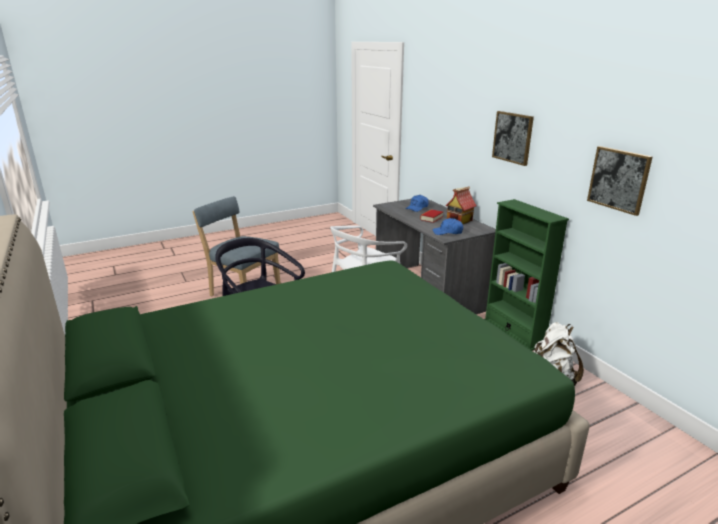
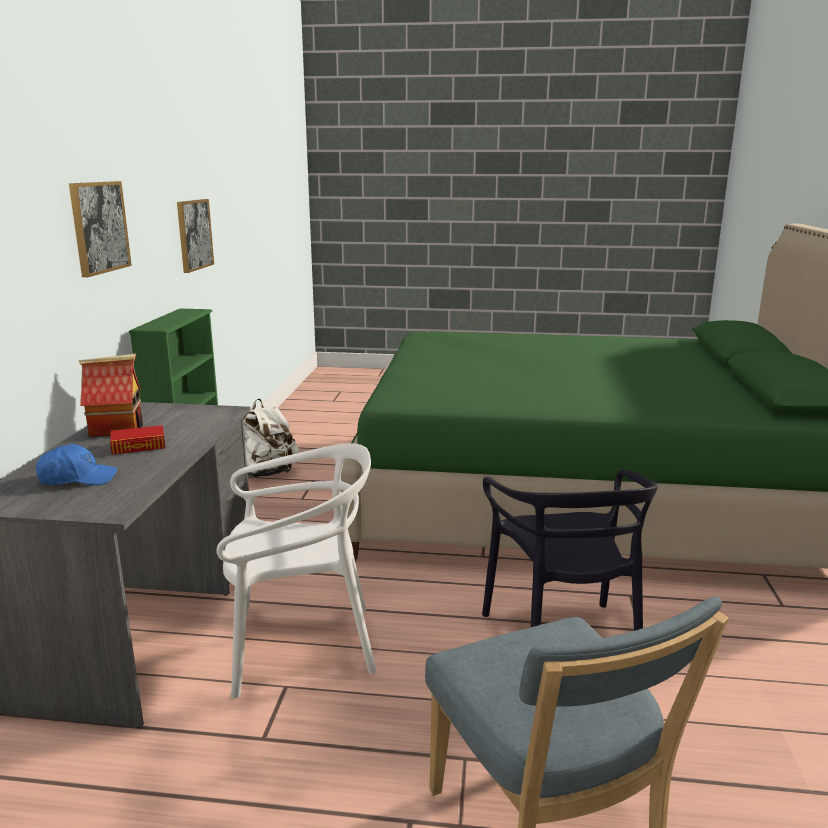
camera: 145 degrees left, 5 degrees down
(447, 232) = (198, 417): blue cap -> none

